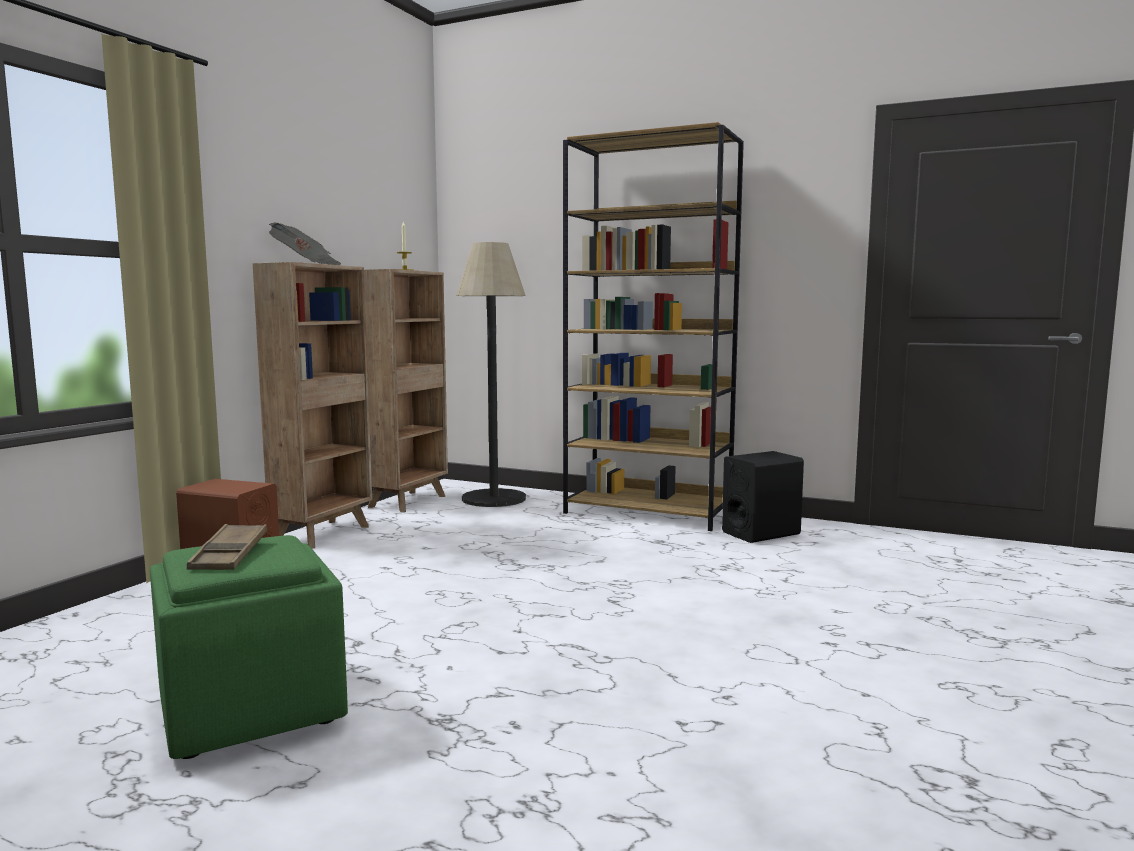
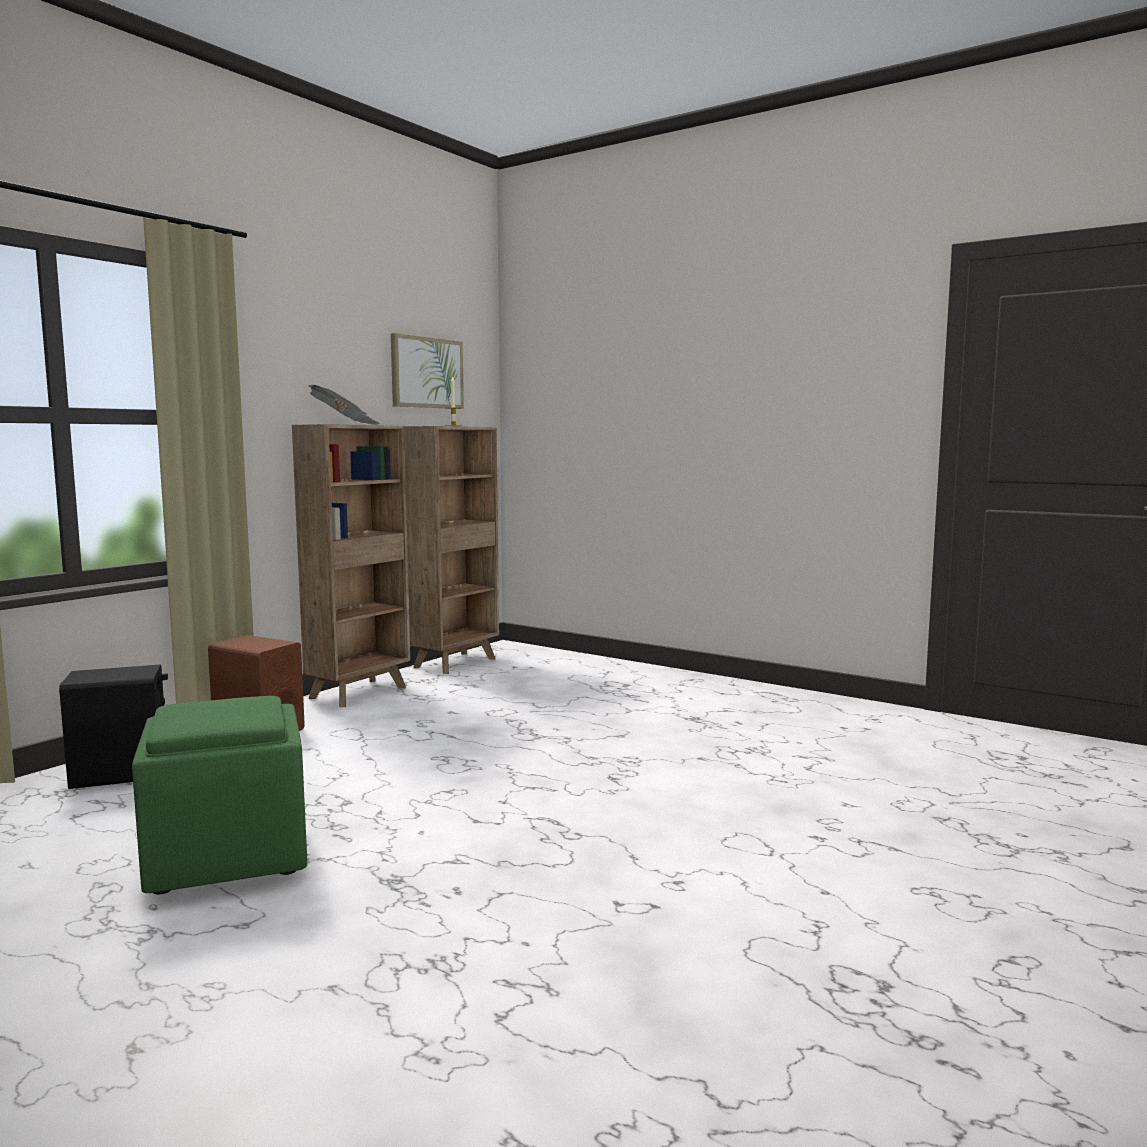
camera: 10 degrees right, 0 degrees up
(230, 554) = (209, 711): brown tray -> none
(374, 218) = (426, 373): none -> picture
(494, 498) = (543, 664): floor lamp -> none
(649, 512) = (700, 686): brown bookcase -> none
(761, 533) = (811, 715): black speaker -> black speaker (121, 774)

